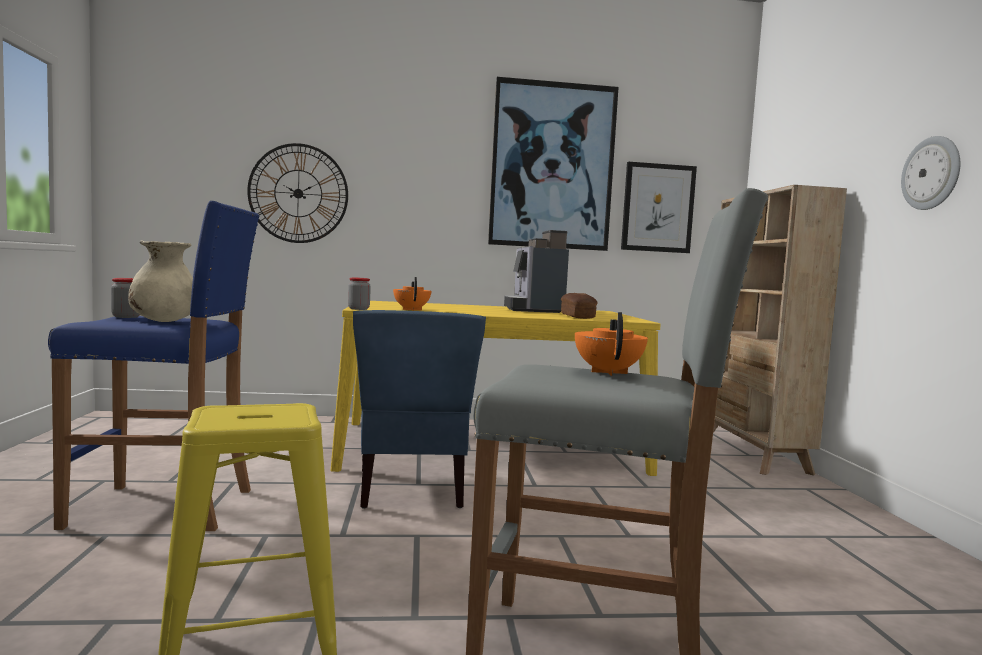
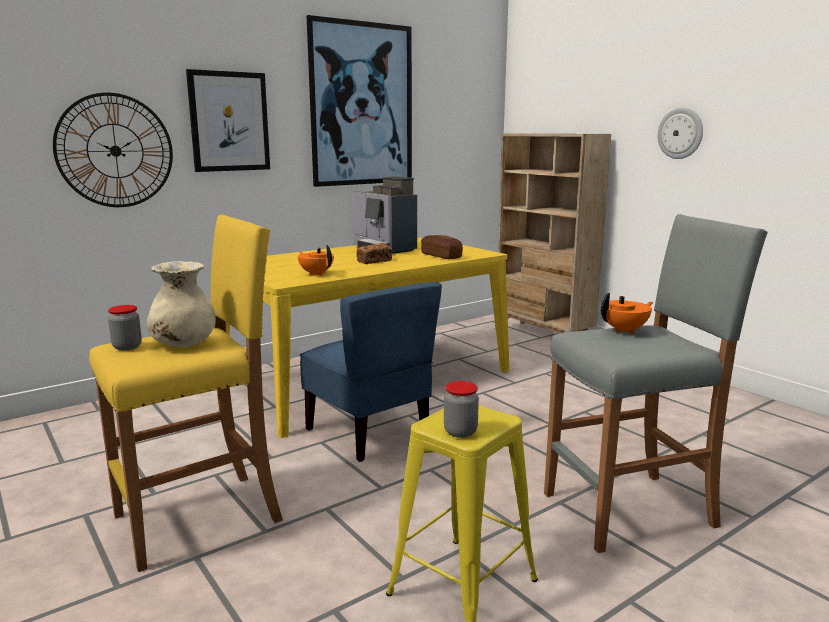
camera: 30 degrees left, 10 degrees up
(164, 508) = (200, 518): blue stool -> yellow stool
(358, 309) = (281, 284): jar -> jar (460, 432)
(495, 312) = (374, 261): none -> bread
(608, 372) = (625, 330): orange teapot -> orange teapot turned 90 degrees clockwise
(657, 208) = (445, 138): picture -> picture (229, 122)

